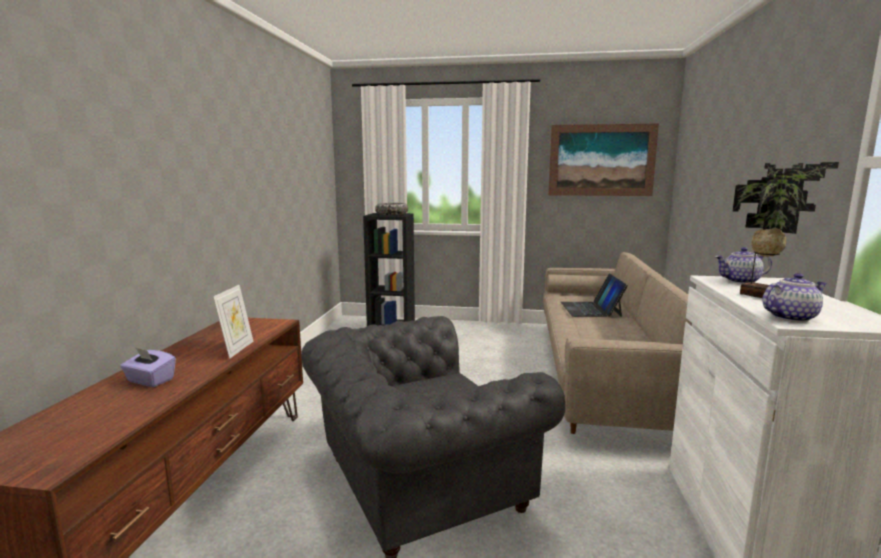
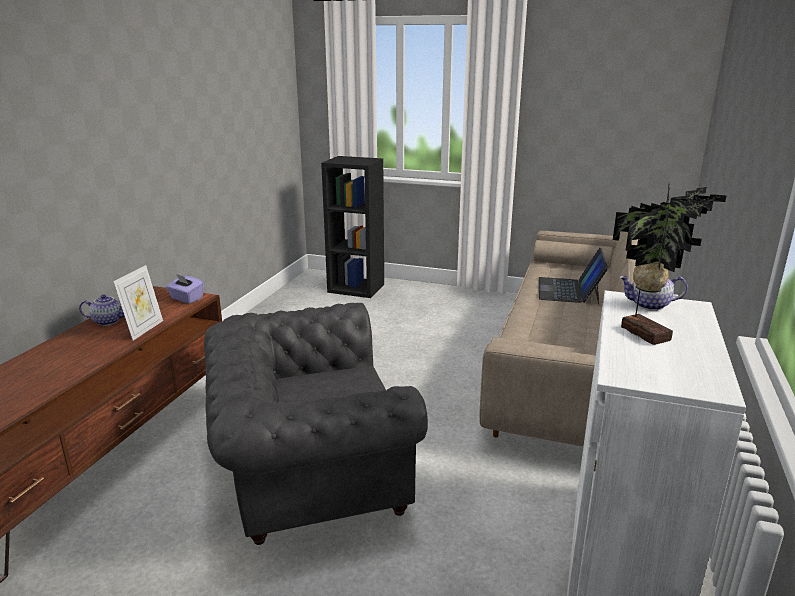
camera: 10 degrees right, 10 degrees up
(150, 381) = (55, 361): purple tissue box -> purple tissue box (186, 299)
(391, 214) = (355, 160): bowl -> none
(601, 160) = (615, 99): picture -> none
(790, 317) = (630, 369): teapot -> teapot (108, 321)

